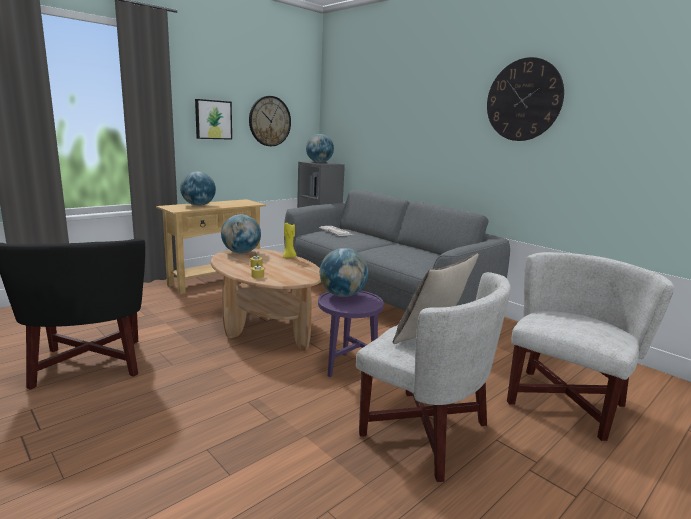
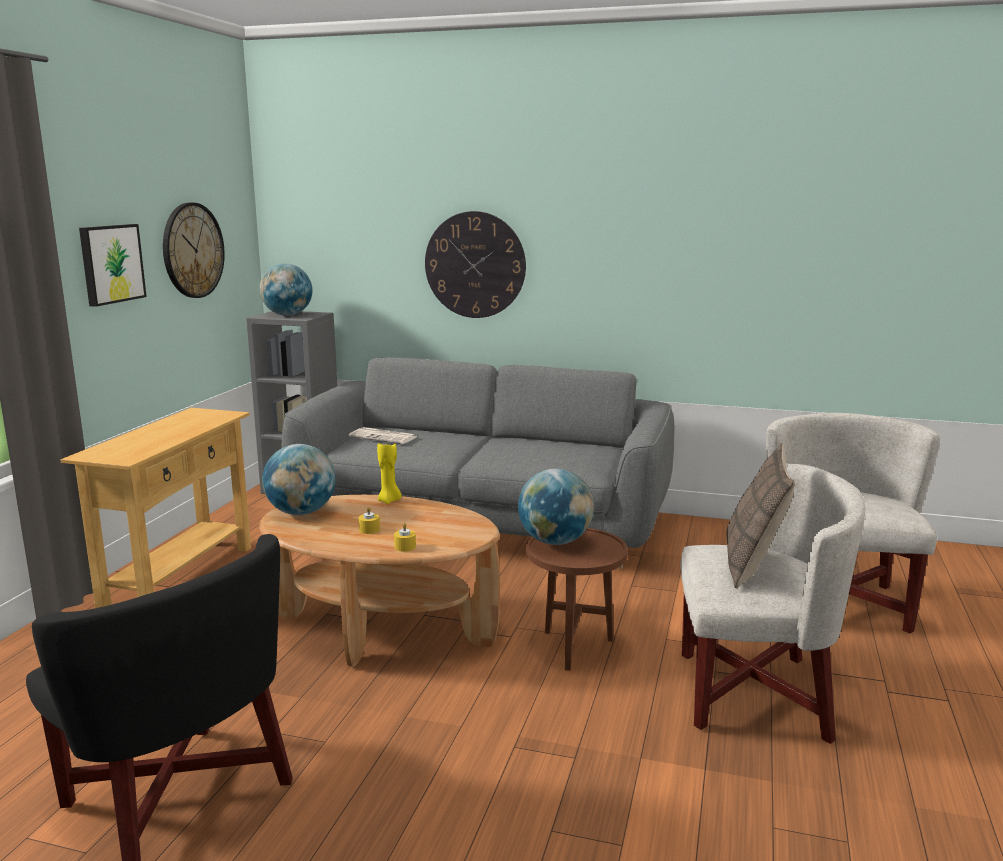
camera: 30 degrees left, 0 degrees up
(198, 205) = (140, 439): globe -> none
(347, 368) = (574, 650): purple side table -> brown side table
(523, 100) = (659, 203): wall clock -> wall clock (475, 265)

